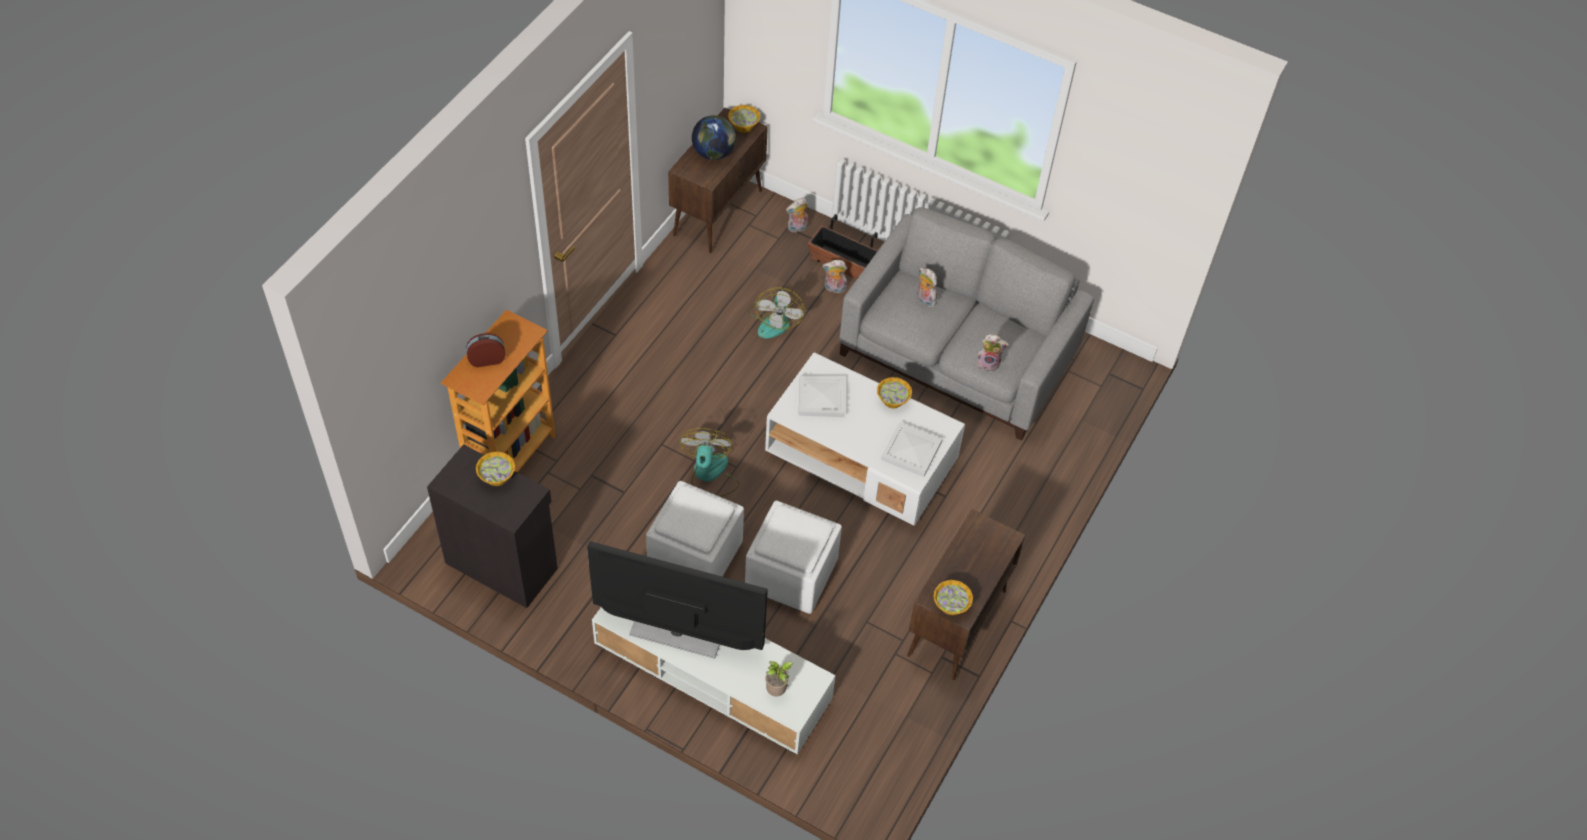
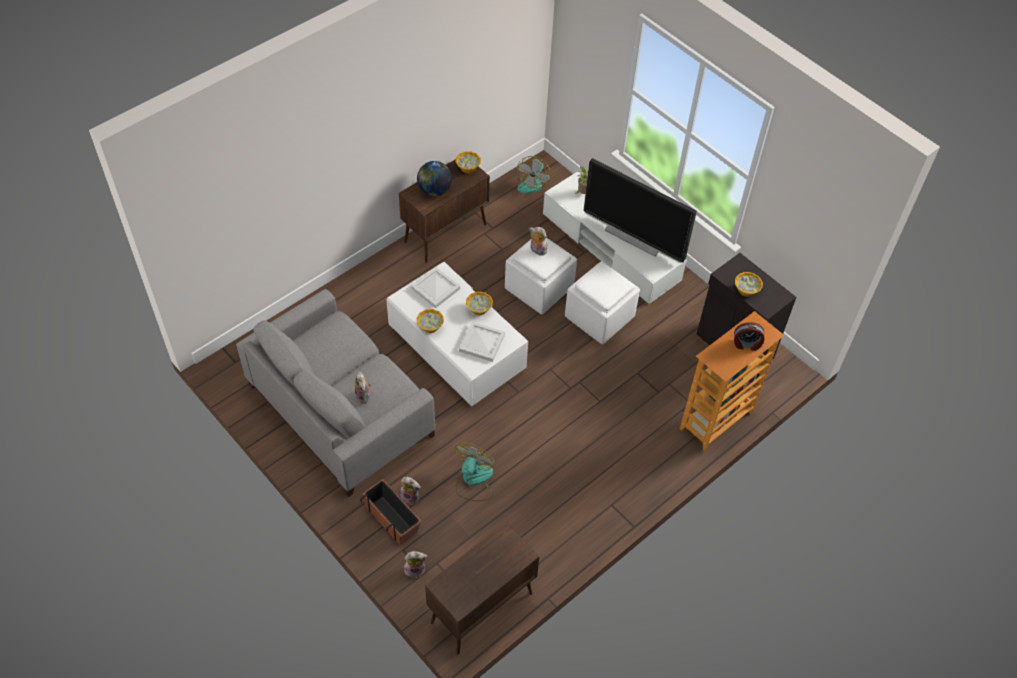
camera: 160 degrees left, 0 degrees up
(710, 475) = (571, 368): fan -> fan (532, 182)
(714, 153) = (489, 565): globe -> globe (434, 190)
(744, 126) = (448, 591): bowl -> bowl (479, 309)
(989, 363) = (345, 330): plush toy -> plush toy (537, 251)

